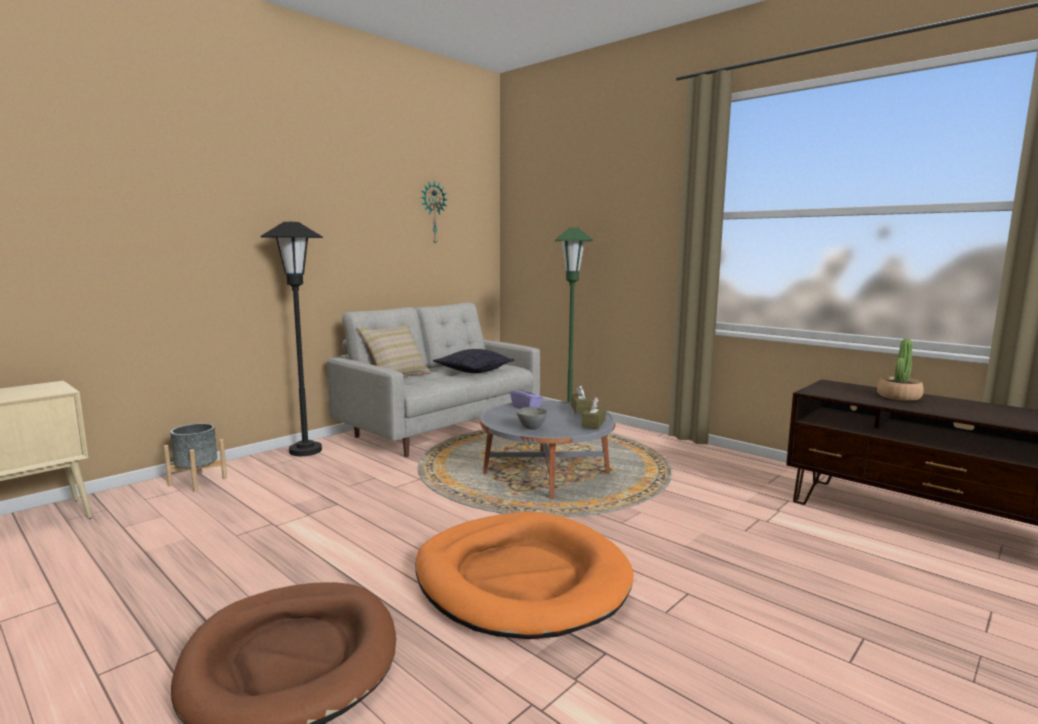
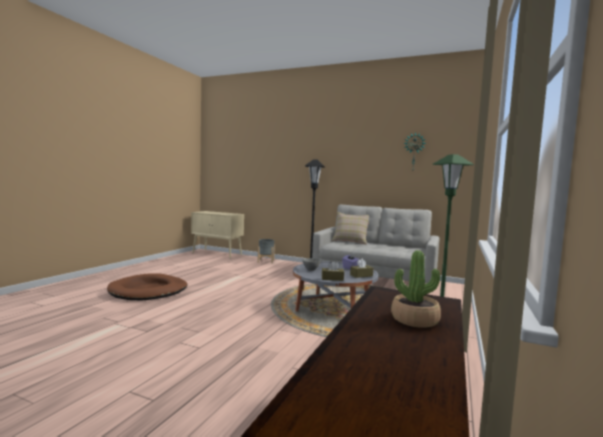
camera: 70 degrees right, 5 degrees down
(474, 371) = (388, 249): pillow -> none
(521, 579) = (205, 312): orange dog bed -> none

